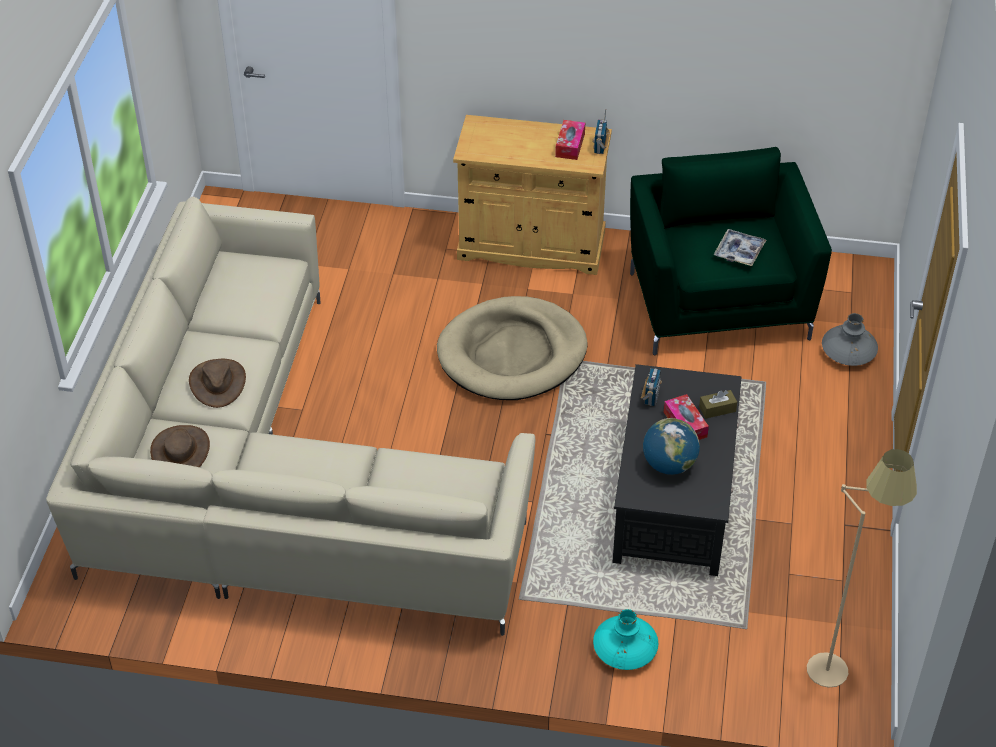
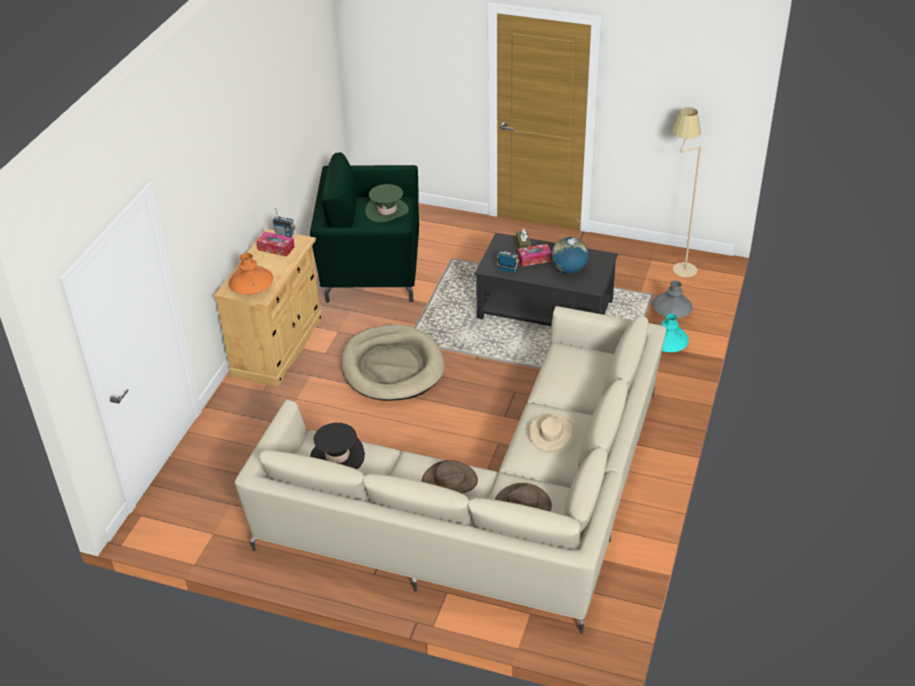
camera: 80 degrees left, 5 degrees down
(253, 285) = (337, 456): none -> black hat
(306, 468) = (551, 433): none -> beige hat
(486, 140) = (252, 287): none -> orange vase
(739, 252) = (387, 211): tray -> green hat
(848, 352) = (434, 223): grey vase -> grey vase (671, 311)

